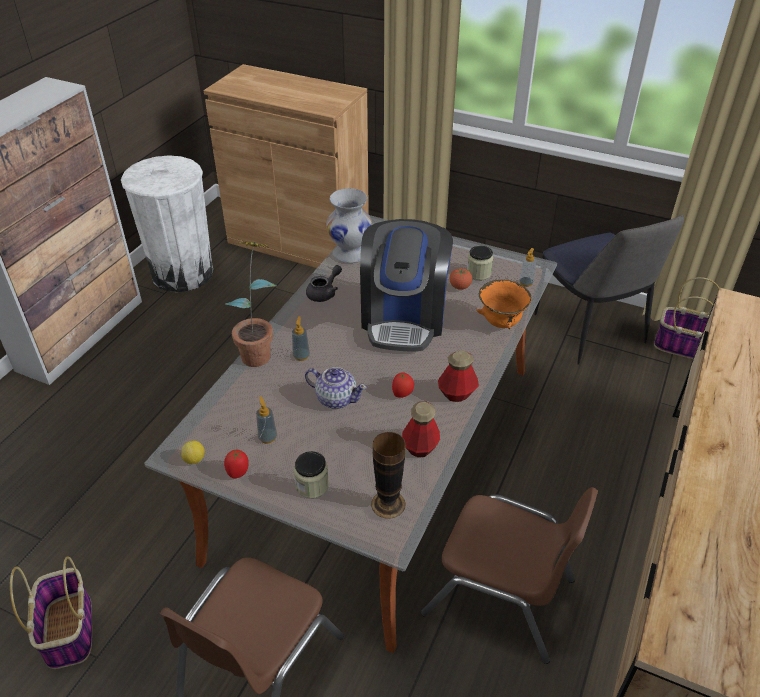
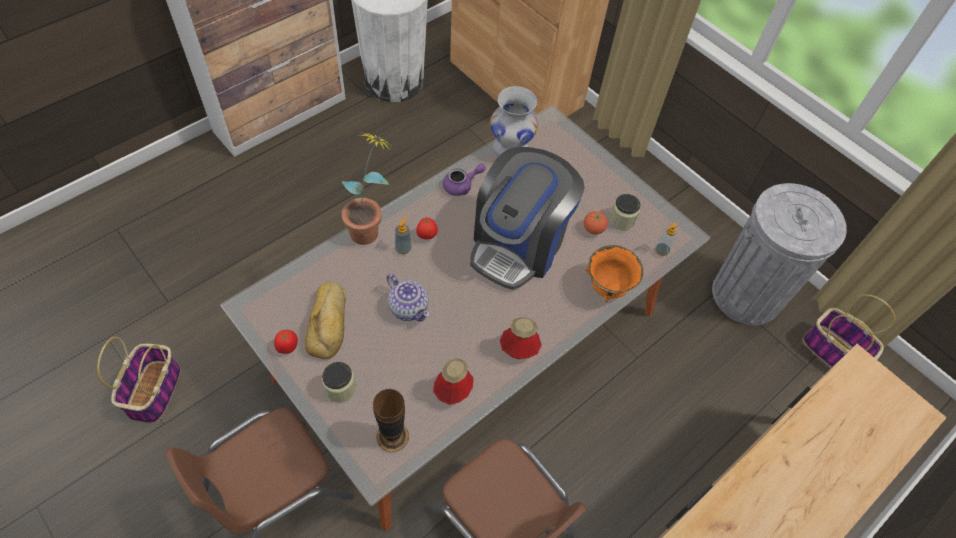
camera: 20 degrees right, 15 degrees up
(195, 460) = (260, 319): lemon -> none
(267, 437) = (329, 323): soap dispenser -> bread
(324, 293) = (462, 186): grey teapot -> purple teapot
(402, 394) = (469, 328): tomato -> tomato (427, 236)
(590, 331) = (746, 295): chair -> grey trash can

